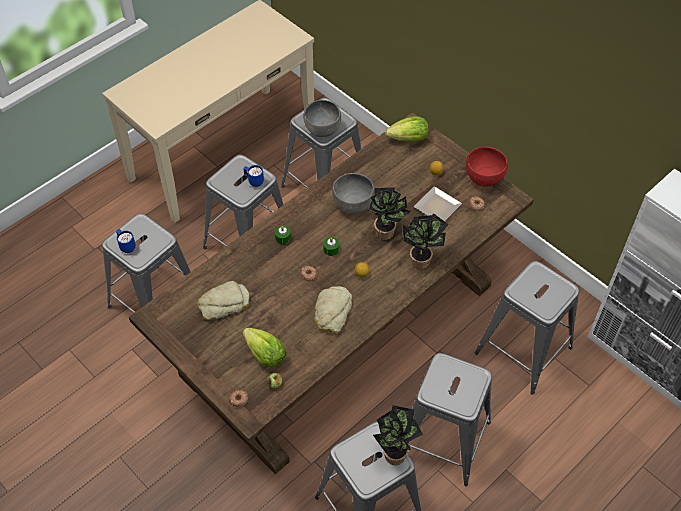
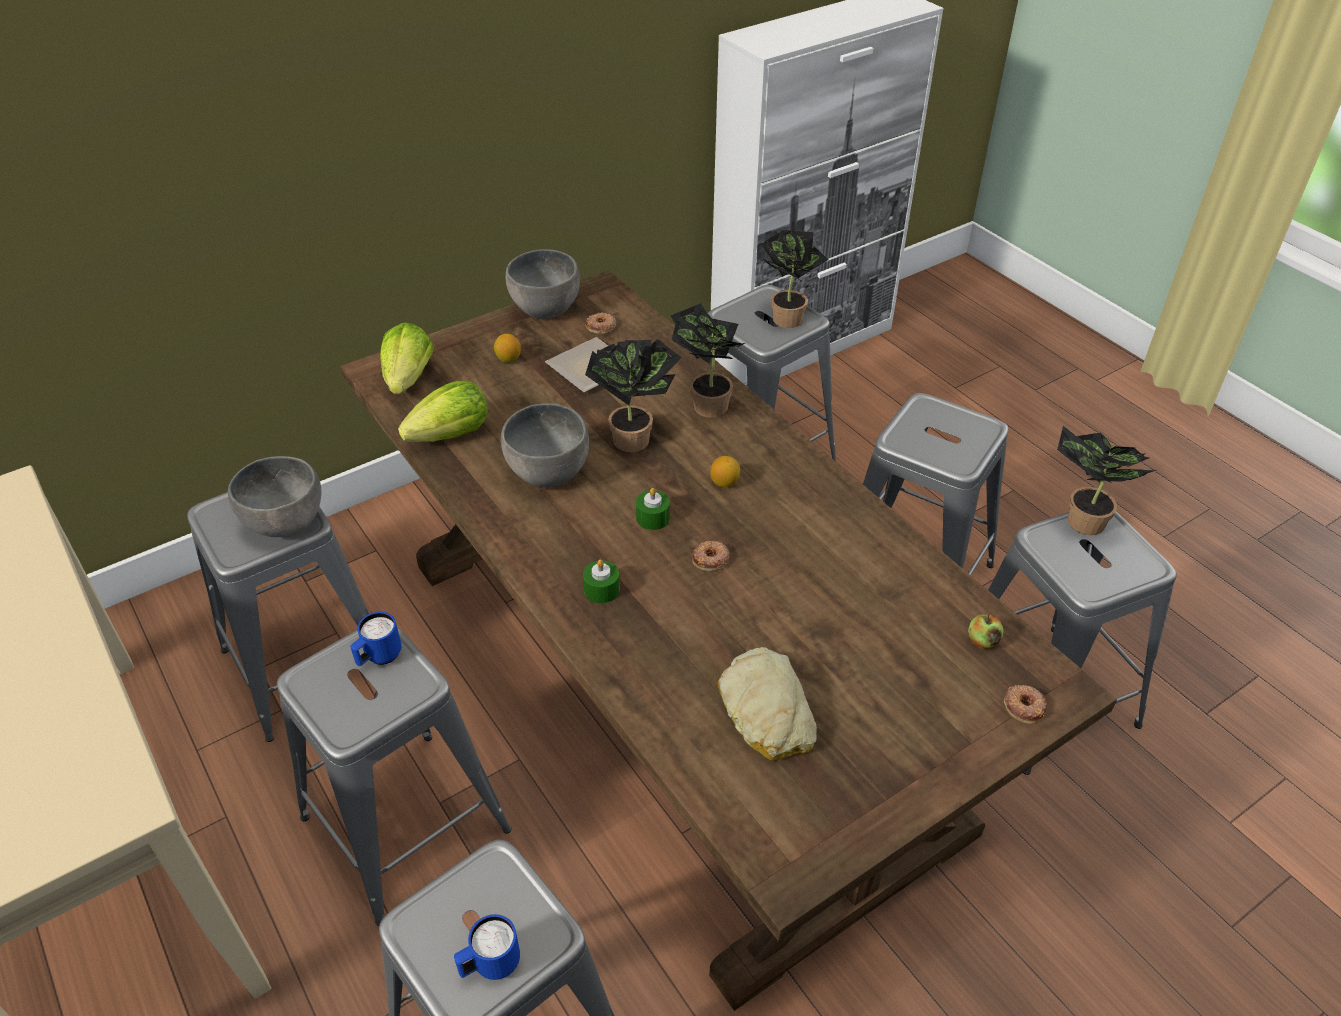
camera: 80 degrees left, 10 degrees down
(265, 355) = (910, 650): lettuce -> lettuce (451, 435)
(332, 312) = (812, 535): bread -> none
(483, 178) = (545, 310): red bowl -> grey bowl
(547, 300) = (786, 316): none -> potted plant

